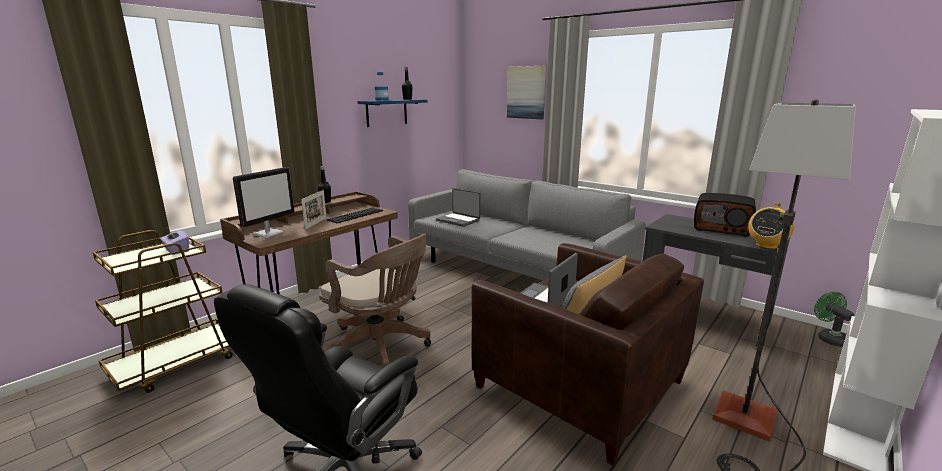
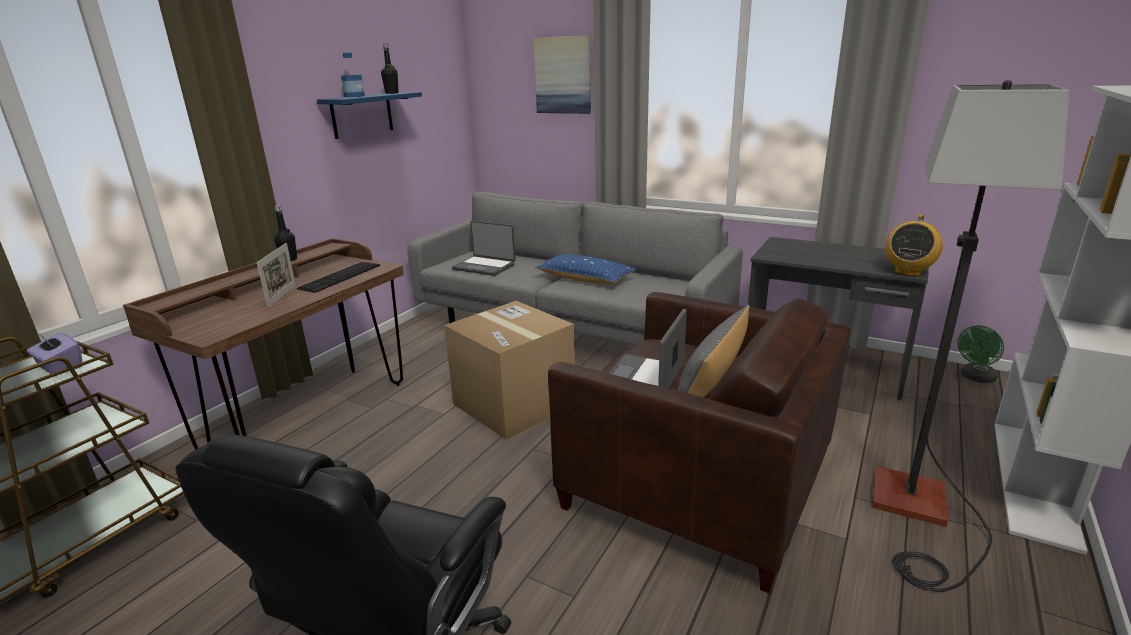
camera: 10 degrees left, 5 degrees up
(269, 233) = (210, 320): monitor -> none
(381, 347) = (409, 468): brown office chair -> none
(462, 315) = (514, 404): none -> cardboard box
(526, 234) = (585, 279): none -> blue pillow
(722, 228) = (846, 252): radio -> none
(829, 338) = (975, 378): green fan -> green fan turned 105 degrees counterclockwise

